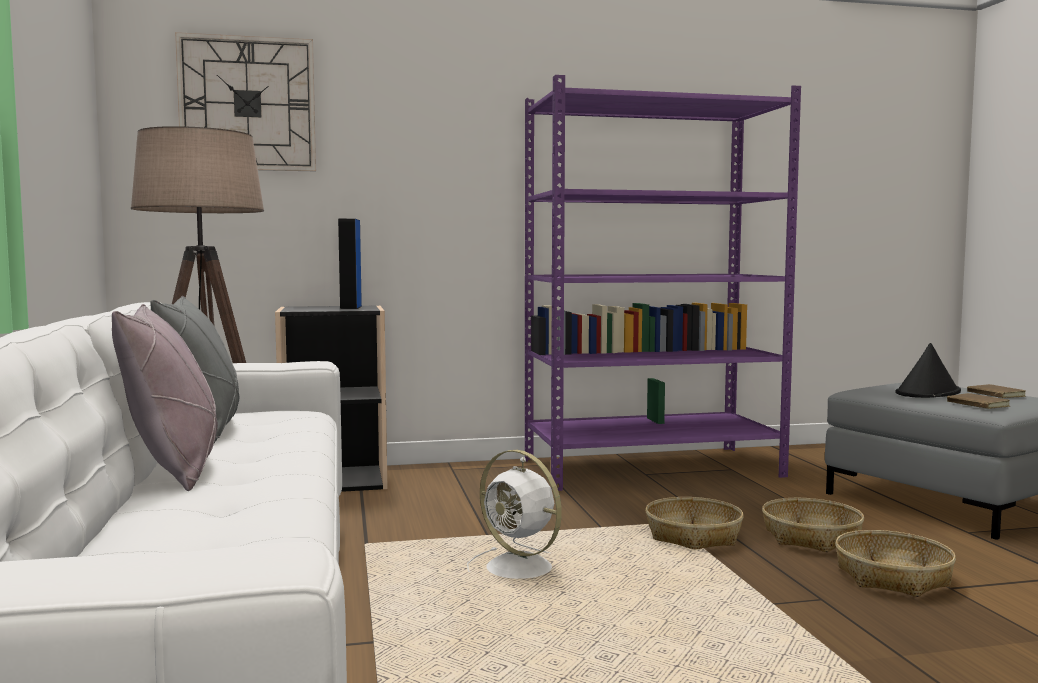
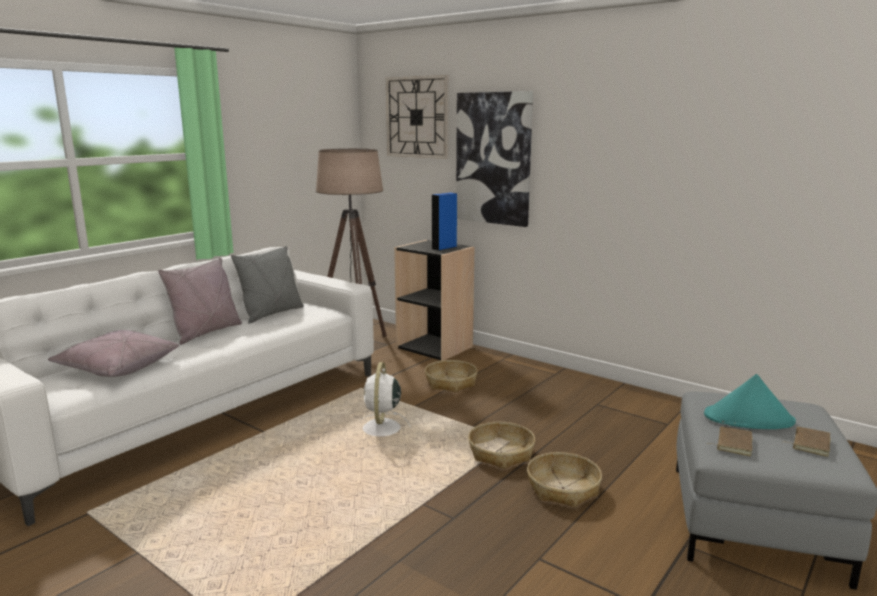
camera: 50 degrees right, 10 degrees up
(193, 546) = (117, 368): none -> purple pillow
(403, 170) = (493, 158): none -> picture
(651, 468) = (614, 401): purple bookcase -> none
(892, 577) = (528, 533): basket -> basket (451, 382)
(928, 393) = (749, 419): black hat -> turquoise hat

